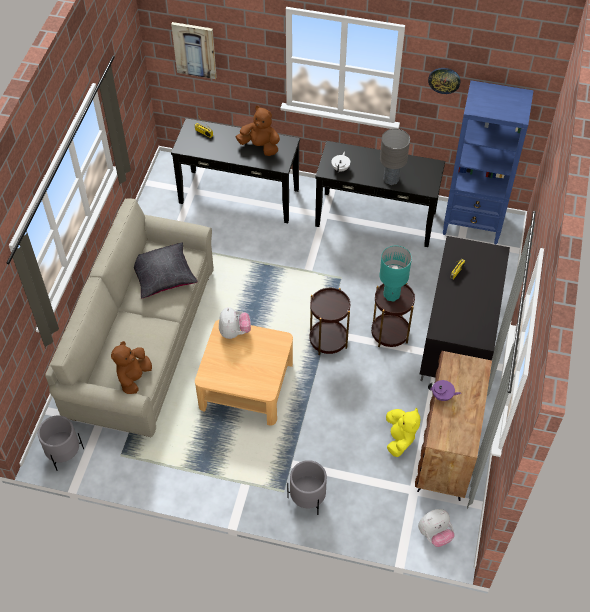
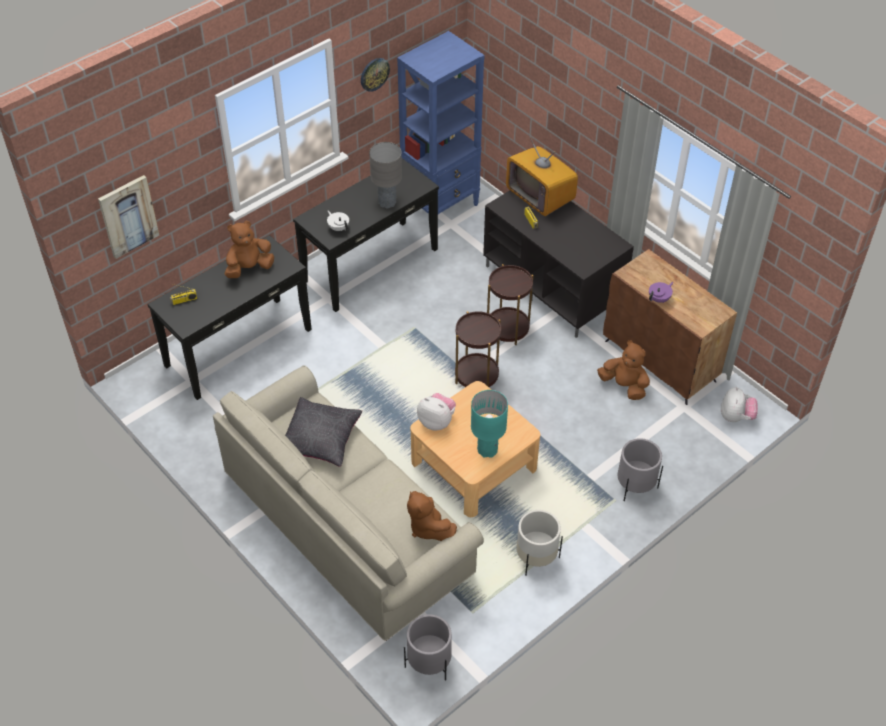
camera: 55 degrees left, 5 degrees down
(194, 468) = (536, 558): none -> white planter
(391, 295) = (505, 282): turquoise table lamp -> turquoise table lamp (487, 450)
(399, 438) = (624, 386): yellow plush toy -> brown plush toy
(489, 263) = (540, 196): none -> television

